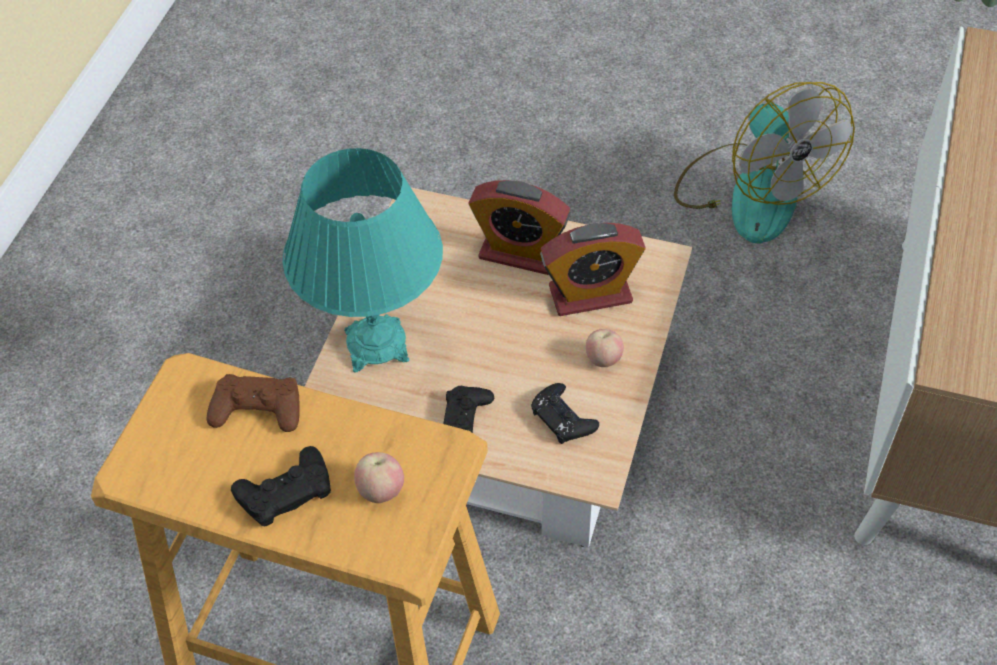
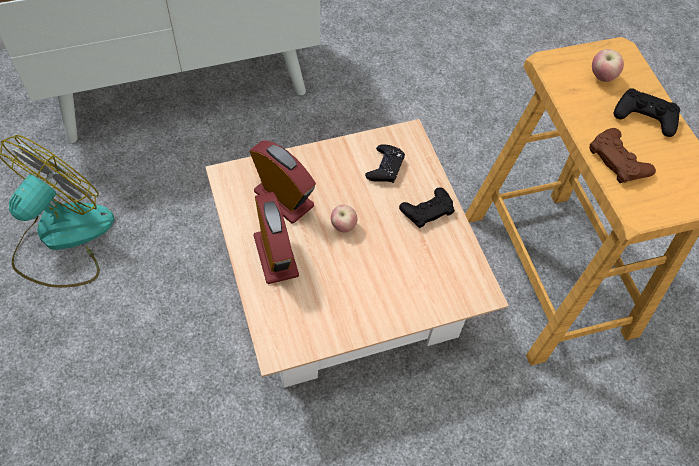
camera: 130 degrees left, 5 degrees up
(376, 345) = (412, 293): turquoise table lamp -> none
(603, 359) = (329, 168): apple -> apple (343, 226)

